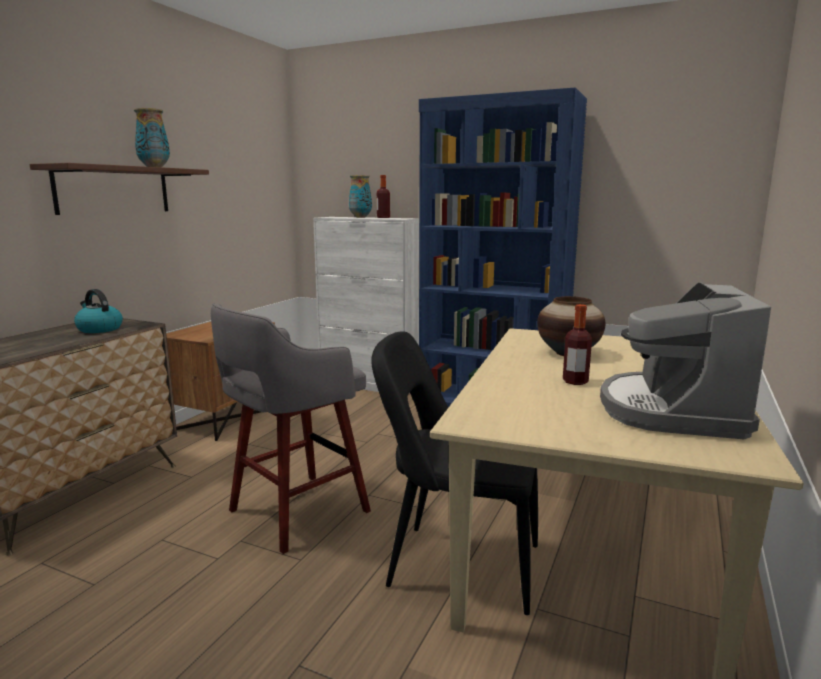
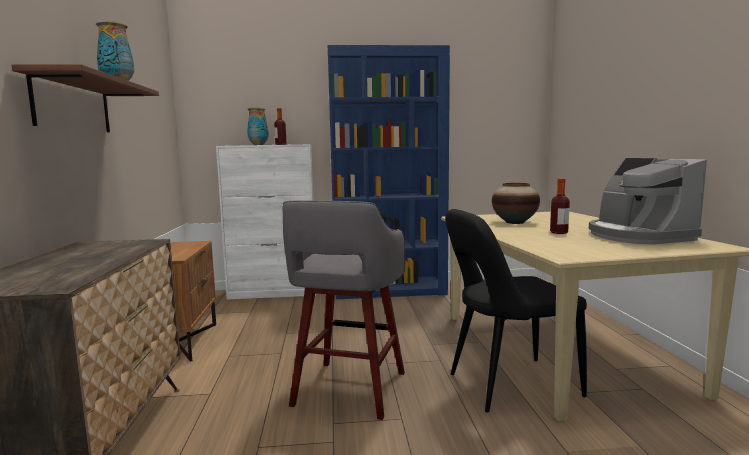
camera: 30 degrees left, 5 degrees down
(99, 329) = (109, 249): kettle -> none

